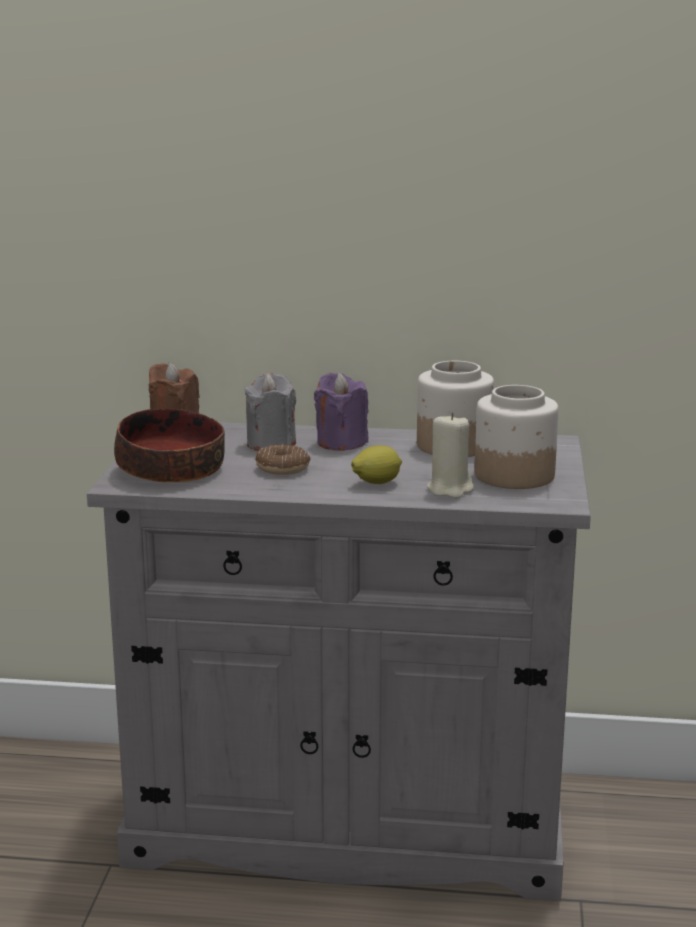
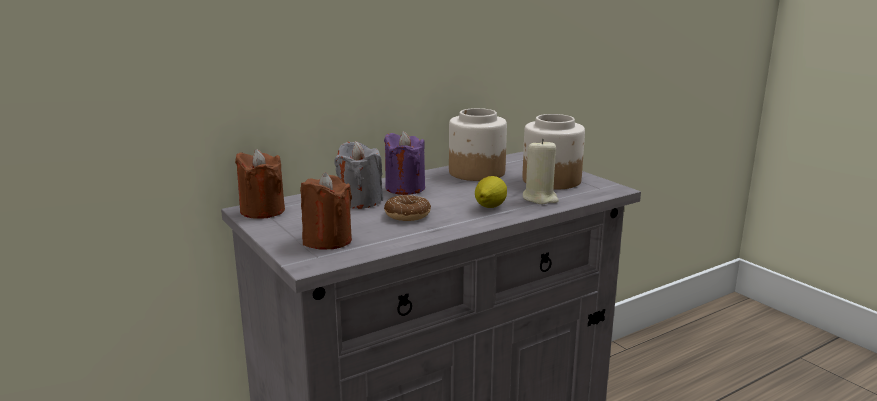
camera: 40 degrees left, 0 degrees up
(170, 470) = (327, 240): bowl -> brown candle

